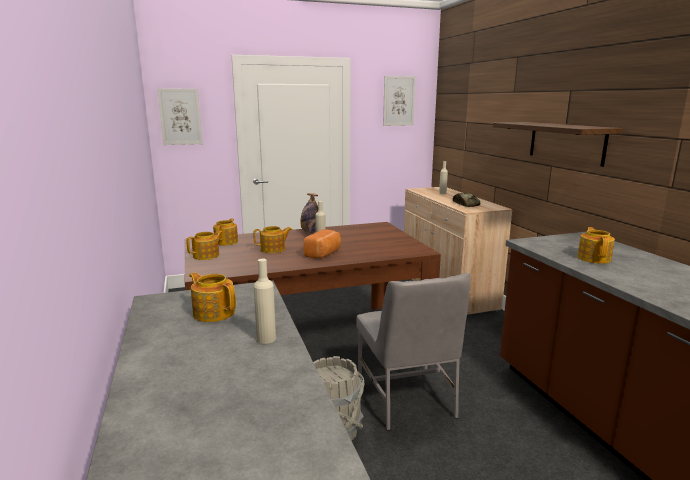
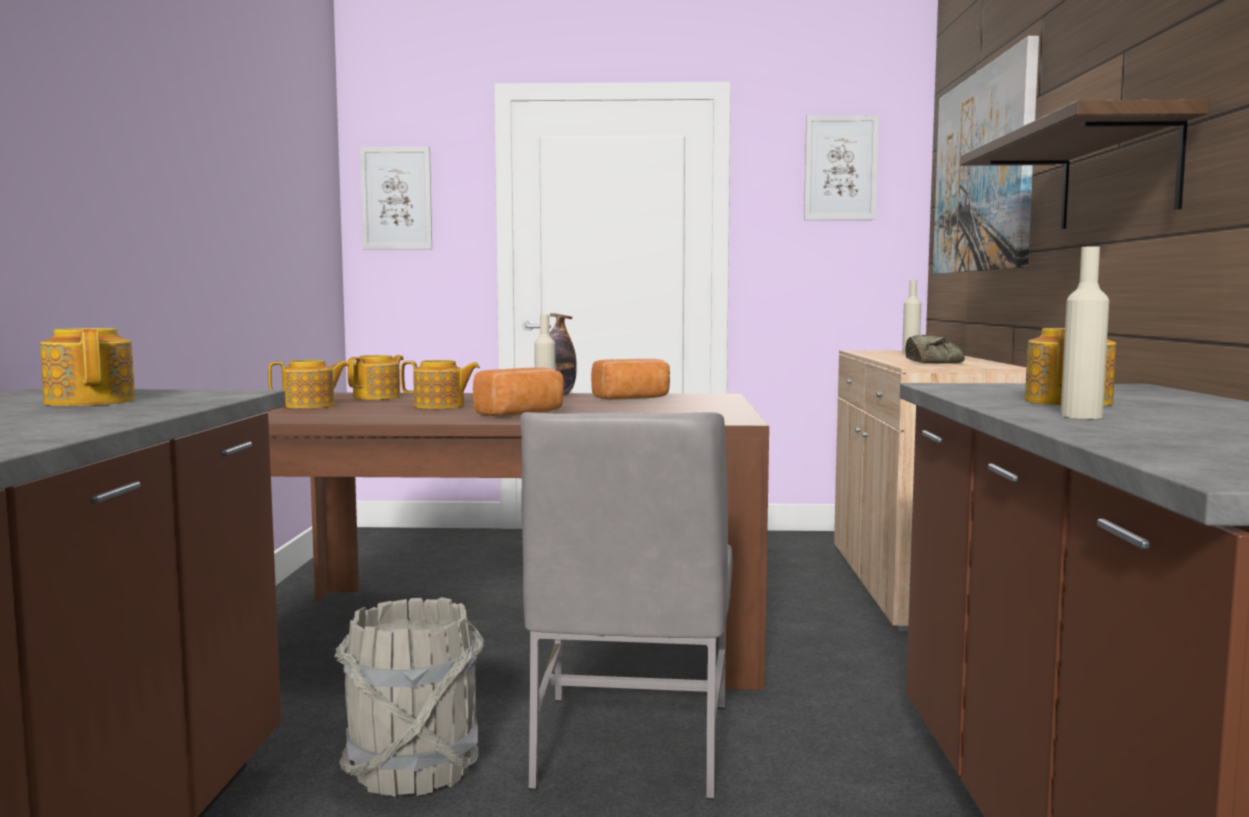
camera: 20 degrees right, 10 degrees down
(266, 338) = (90, 419): beige bottle -> beige bottle (1081, 416)
(349, 231) = (633, 398): none -> bread
(476, 115) = (983, 172): none -> picture

